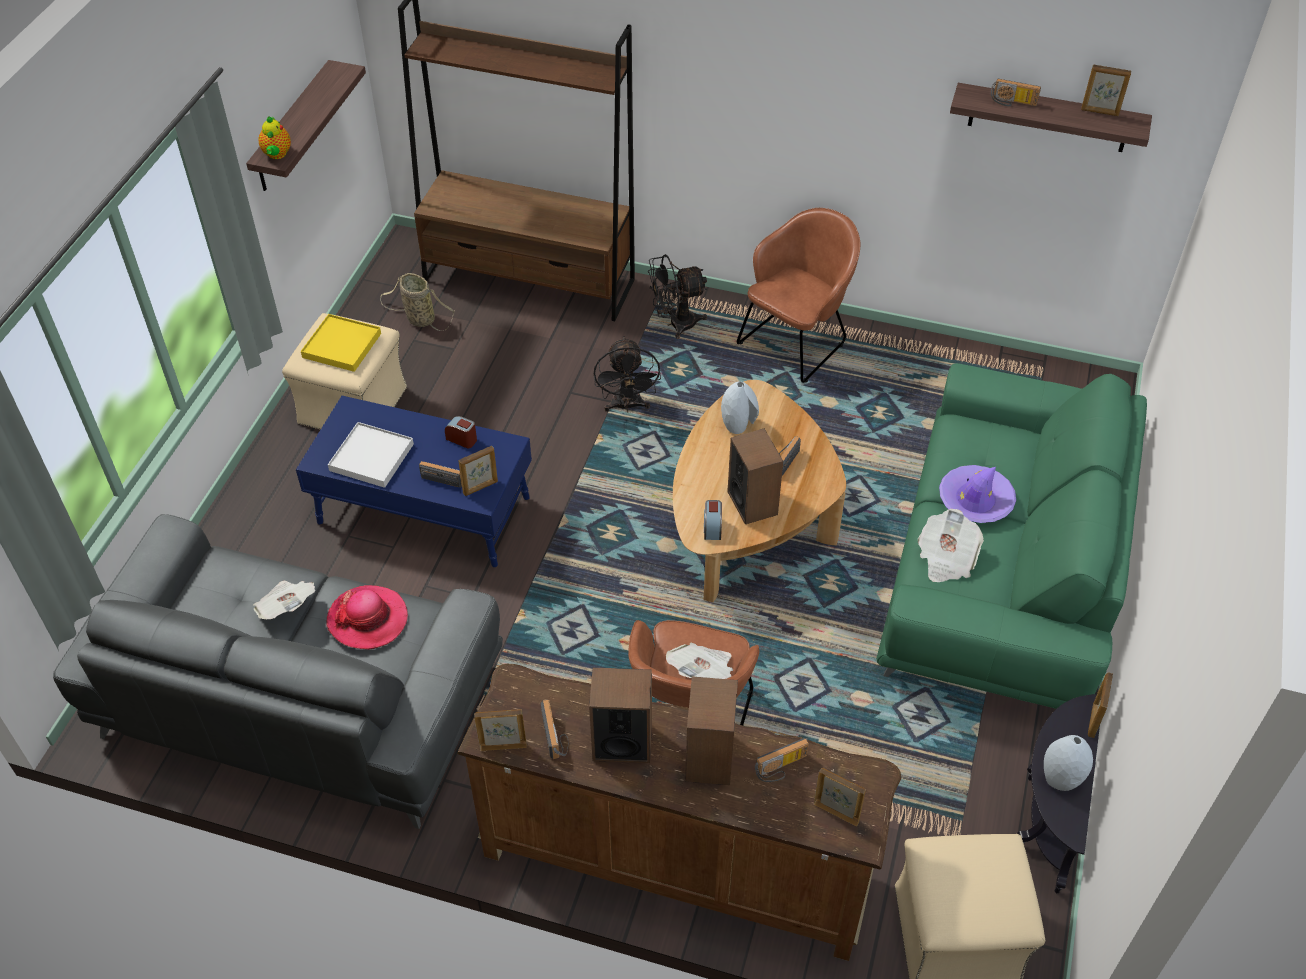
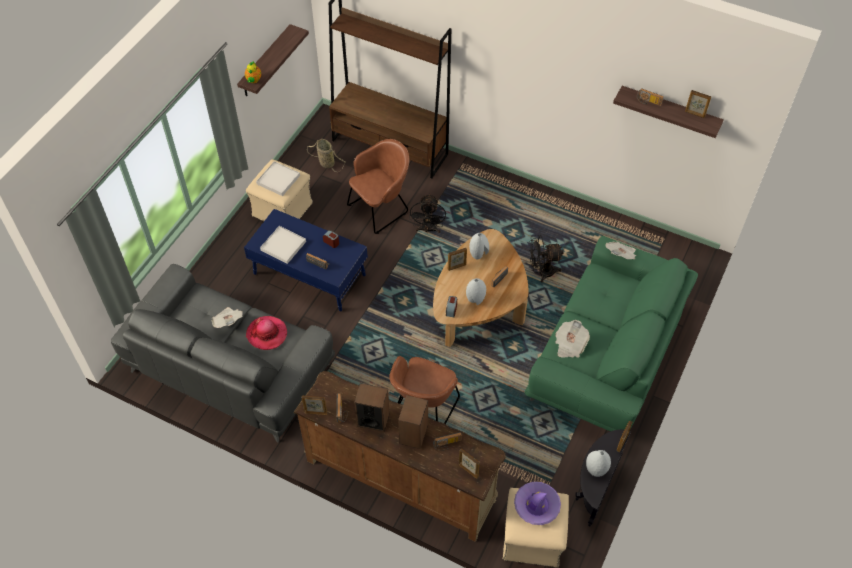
camera: 10 degrees right, 5 degrees up
(341, 345) = (278, 180): yellow tray -> white tray
(481, 487) = (336, 271): picture frame -> picture frame (457, 267)
(675, 324) = (464, 184): black fan -> black fan (541, 272)
(702, 672) = (428, 387): newspaper -> newspaper (621, 255)
(752, 503) = (475, 299): speaker -> grey vase
(796, 341) = (529, 204): brown armchair -> brown armchair (381, 208)
(975, 500) = (594, 315): purple hat -> purple hat (536, 505)

